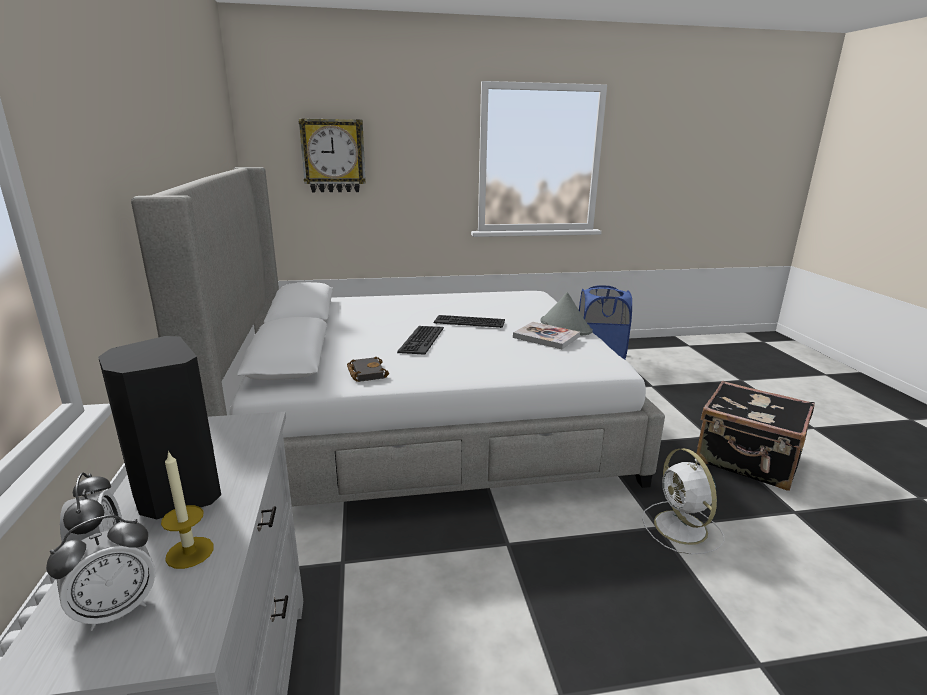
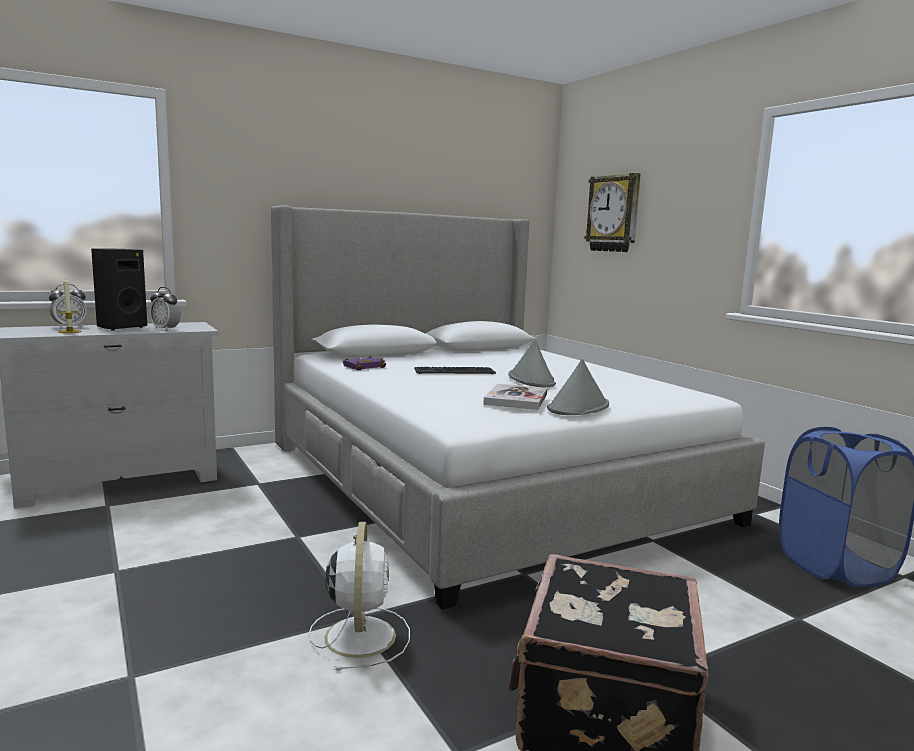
camera: 70 degrees right, 10 degrees down
(116, 609) = (35, 330): alarm clock -> alarm clock (166, 329)
(365, 372) = (364, 366): black book -> purple book
(469, 322) = (531, 379): keyboard -> grey hat
(682, 529) = (360, 635): white fan -> white fan turned 120 degrees clockwise

